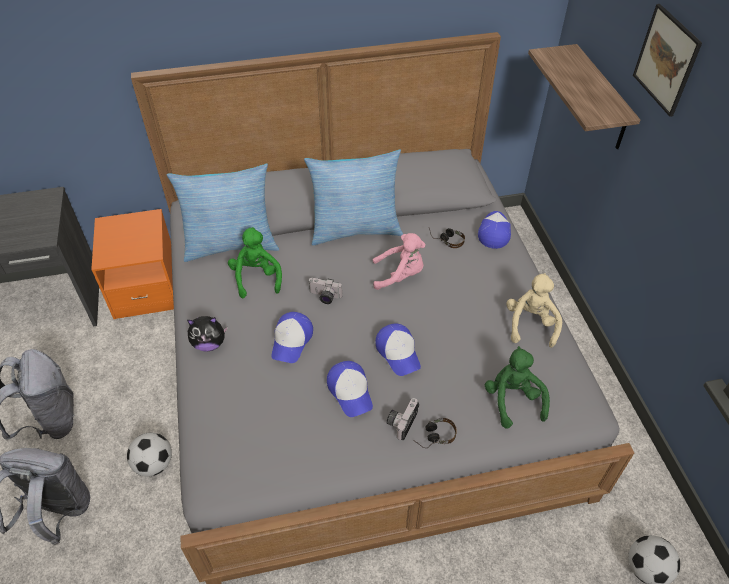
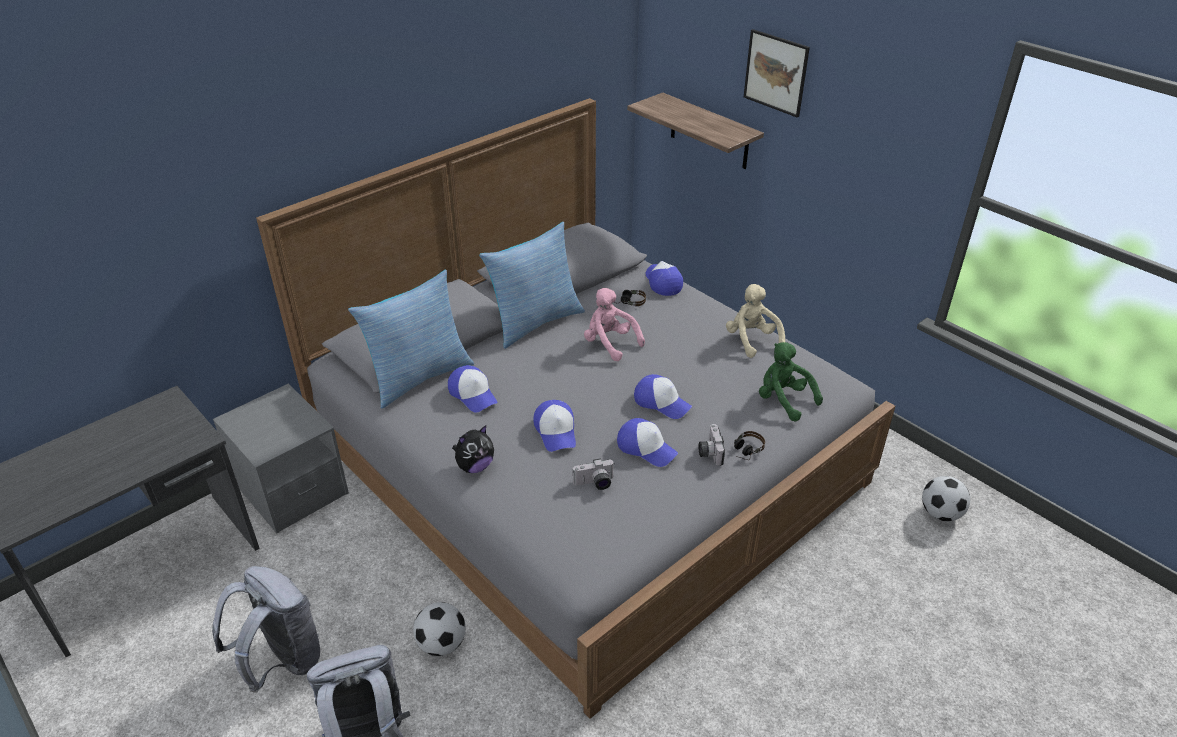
camera: 30 degrees left, 10 degrees down
(146, 289) = (292, 490): orange nightstand -> grey nightstand
(256, 278) = (473, 394): green plush toy -> cap
(324, 297) = (555, 385): camera -> camera (594, 484)
(400, 275) = (610, 343): pink plush toy -> pink plush toy turned 105 degrees counterclockwise

